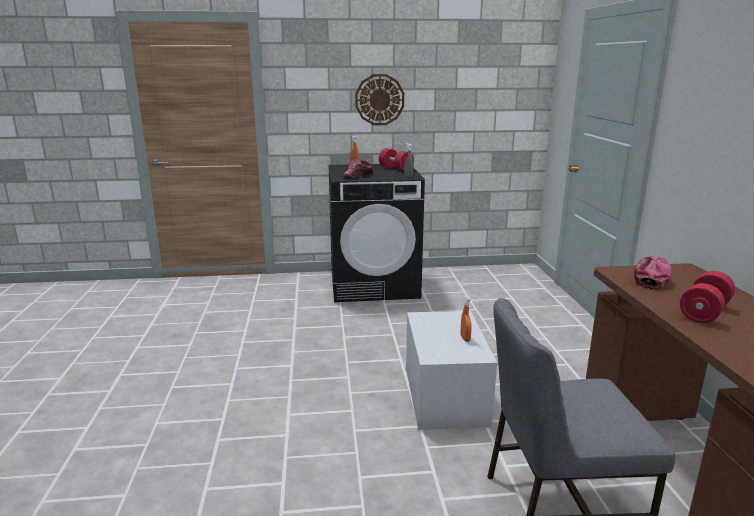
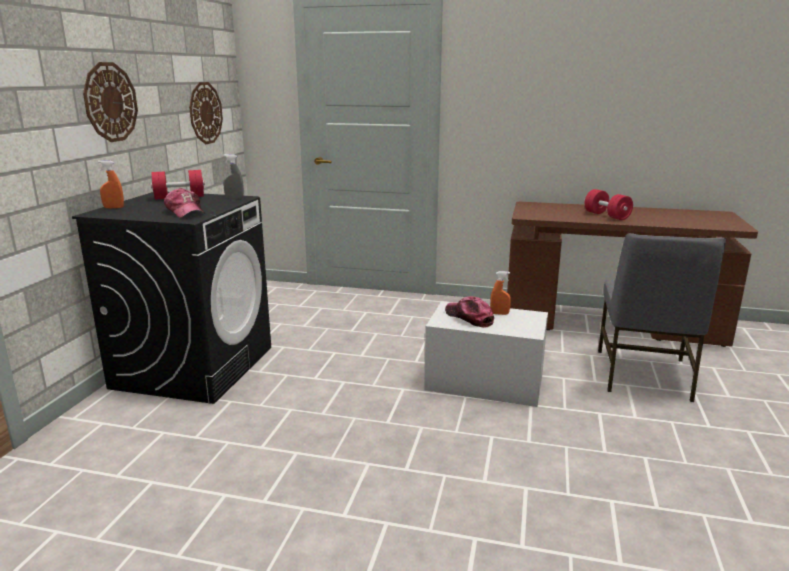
camera: 70 degrees left, 0 degrees up
(490, 113) = (205, 113): none -> wall clock
(651, 279) = (545, 213): cap -> cap (469, 317)

